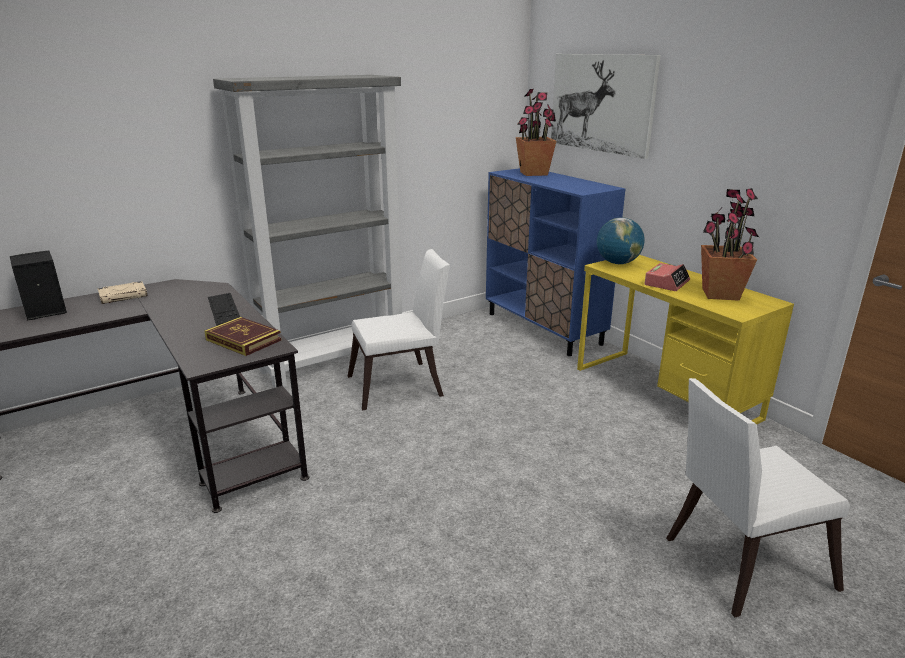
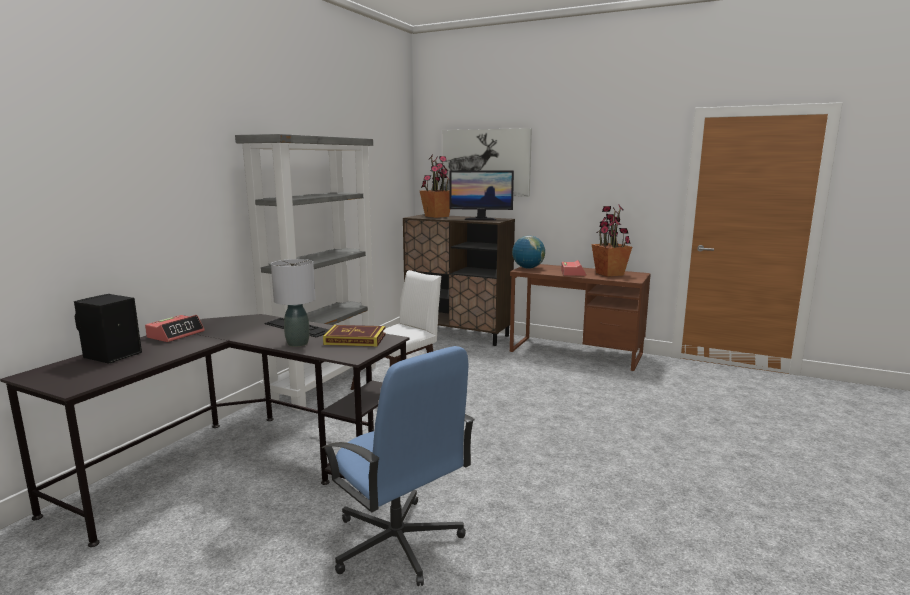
camera: 30 degrees left, 10 degrees down
(124, 296) = (176, 334): beige book -> alarm clock
(179, 582) = (397, 543): none -> blue office chair
(189, 332) = (298, 343): none -> grey table lamp
(543, 328) = (458, 334): blue cabinet -> brown cabinet
(576, 185) = (481, 219): none -> monitor
(664, 393) = (575, 353): yellow desk -> brown desk
(739, 563) = (709, 419): white chair -> none

